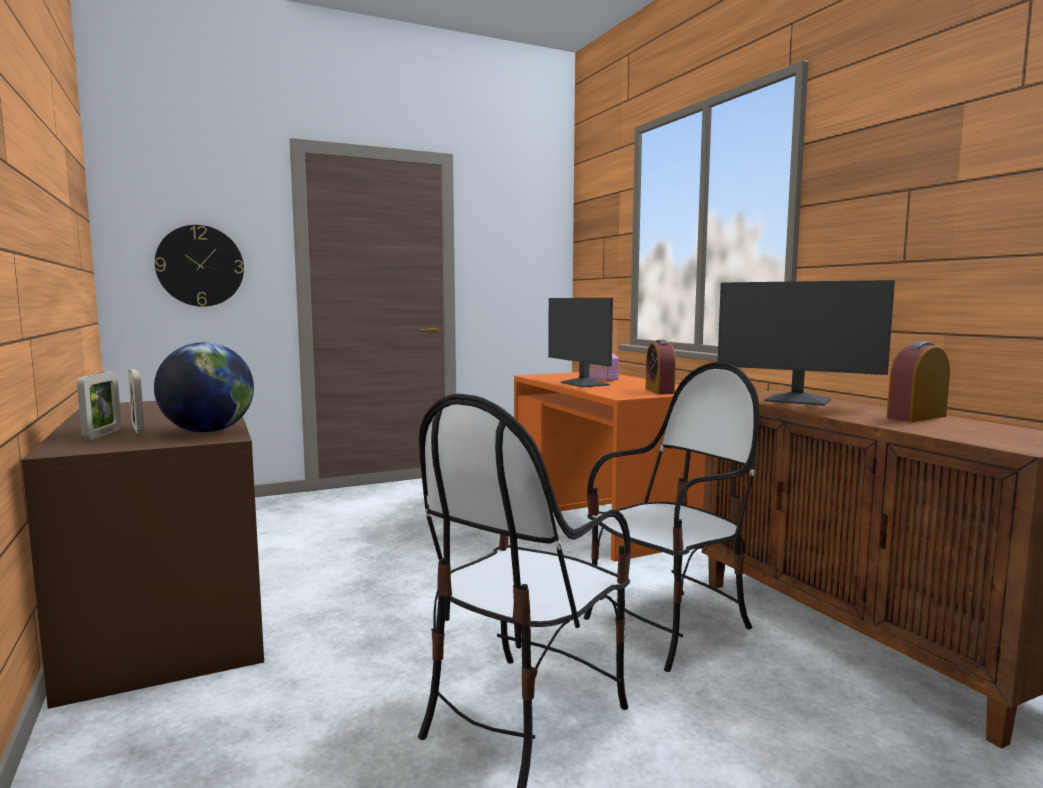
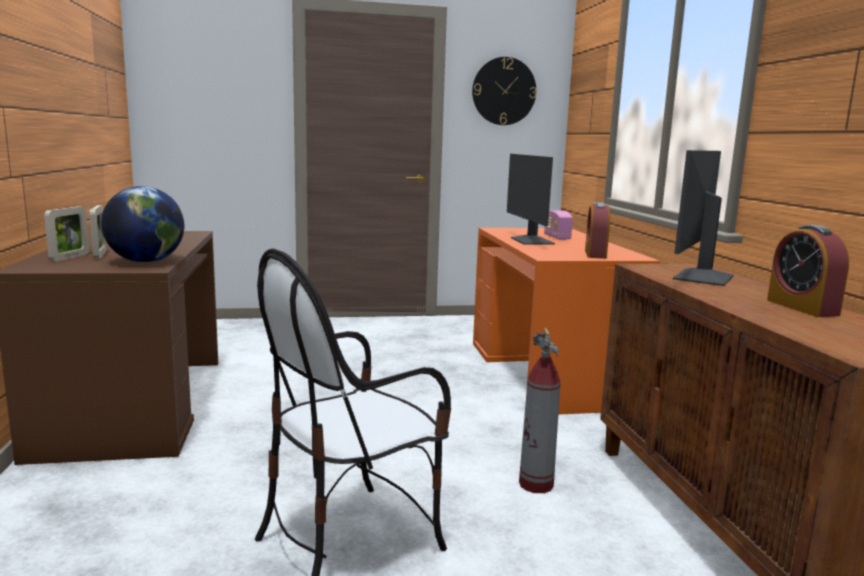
camera: 15 degrees right, 5 degrees up
(200, 266) = (212, 113): wall clock -> wall clock (504, 91)
(668, 627) = (536, 485): chair -> fire extinguisher
(797, 400) = (701, 277): monitor -> monitor turned 75 degrees clockwise
(916, 417) = (802, 307): alarm clock -> alarm clock turned 90 degrees counterclockwise

